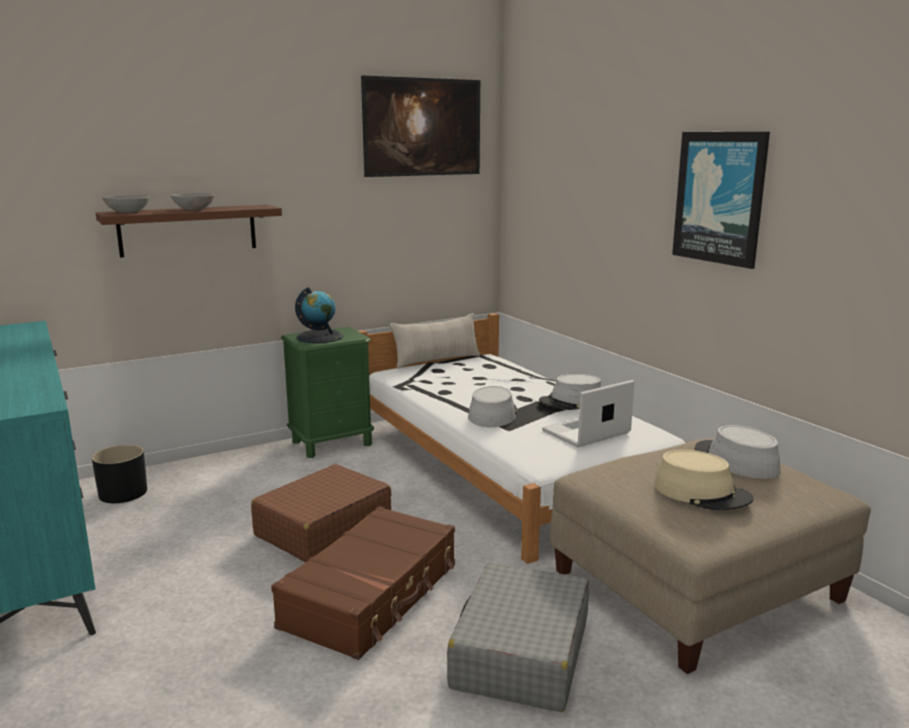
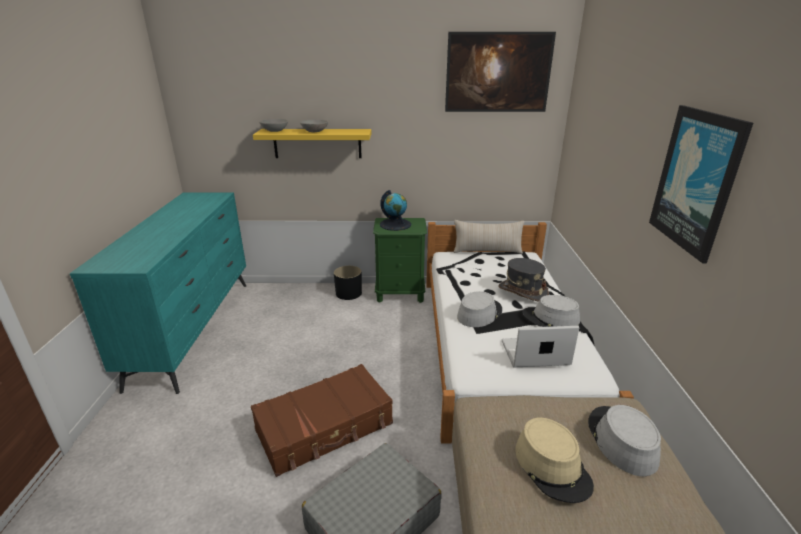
camera: 30 degrees right, 10 degrees up
(123, 493) = (266, 299): black planter -> black planter (349, 293)
(188, 230) = (317, 143): brown shelf -> yellow shelf
(323, 528) = (341, 361): brown suitcase -> none
(519, 386) = (522, 291): none -> grey hat

